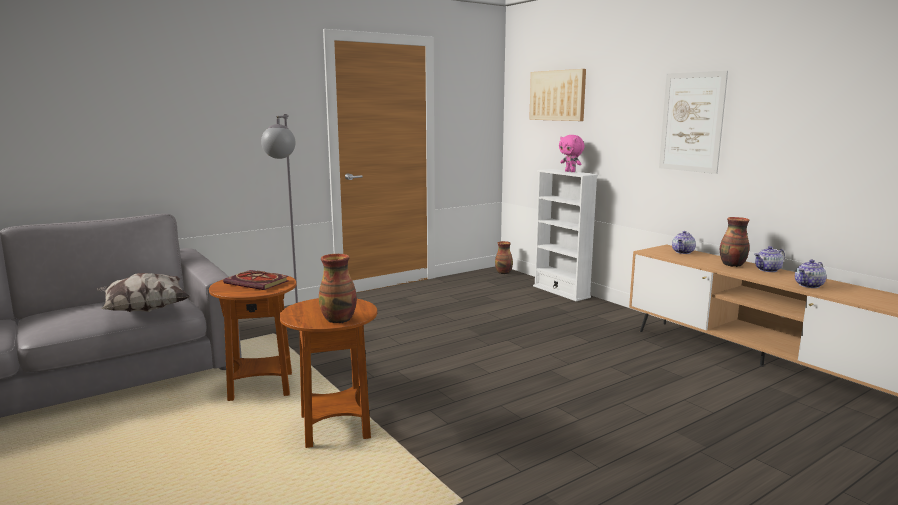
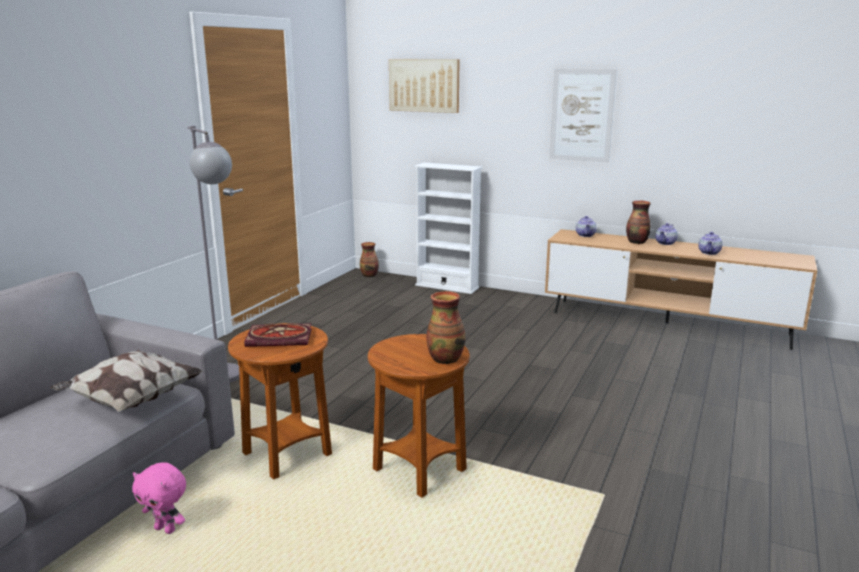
camera: 30 degrees left, 5 degrees up
(570, 171) = (451, 165): pink plush toy -> pink plush toy (166, 529)

